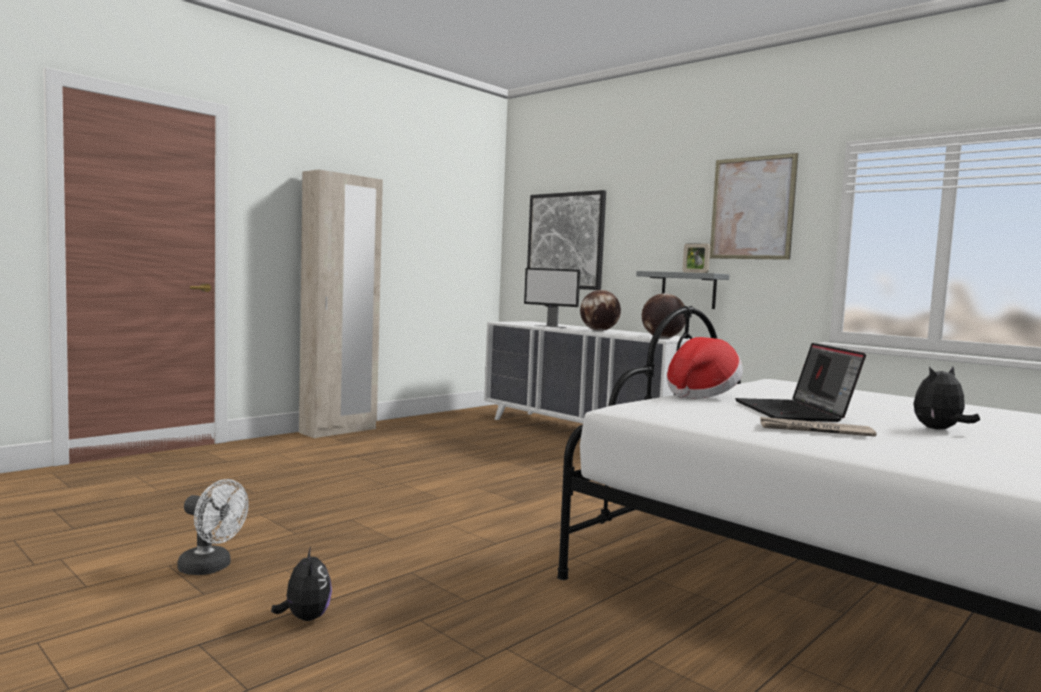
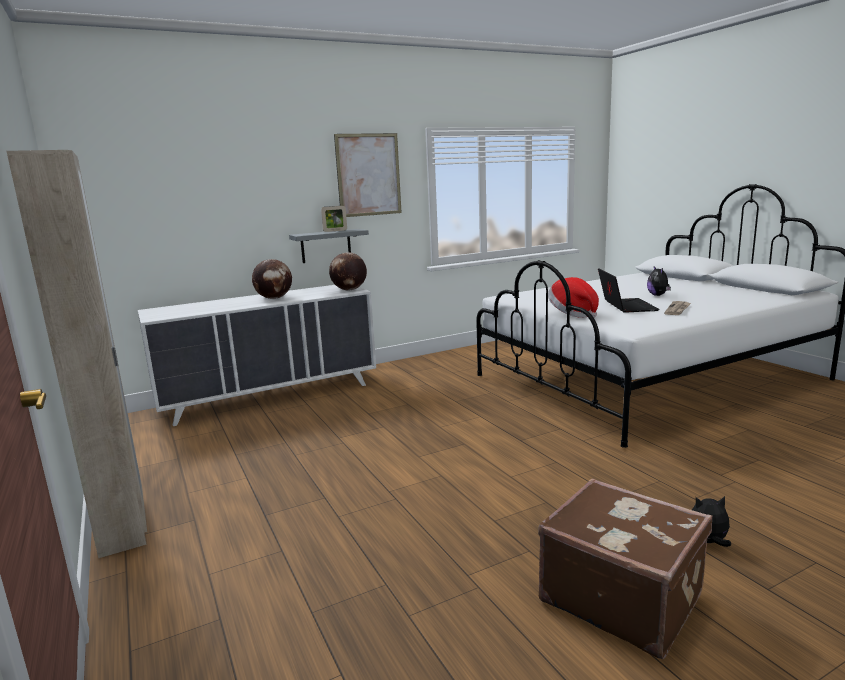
camera: 70 degrees left, 10 degrees up
(211, 568) = (621, 596): white fan -> brown suitcase
(550, 326) = (222, 307): monitor -> none
(565, 241) = (171, 213): picture -> none
(795, 412) = (625, 306): laptop -> laptop turned 105 degrees counterclockwise

